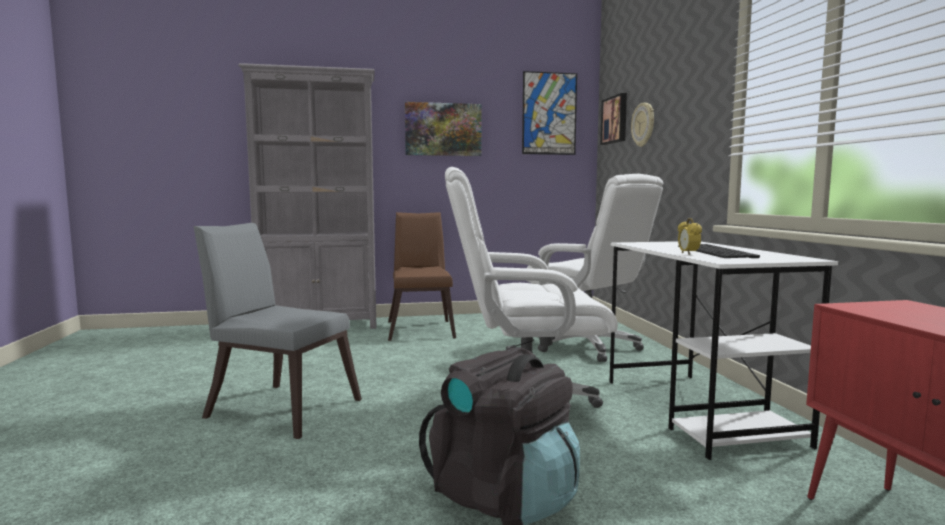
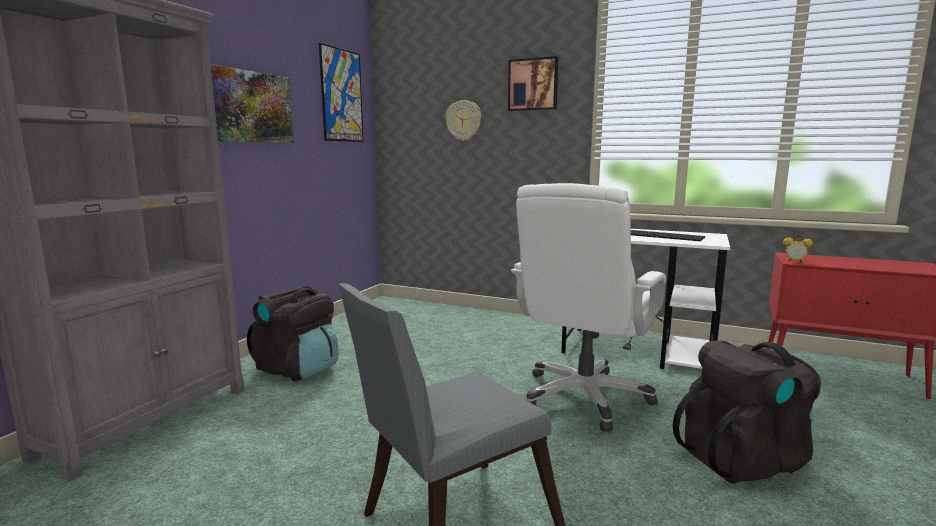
camera: 55 degrees left, 5 degrees up
(421, 328) = (298, 369): brown chair -> black backpack
(588, 346) = (475, 330): white office chair -> none
(615, 120) = (412, 110): picture -> picture (533, 85)
(688, 254) = (670, 241): alarm clock -> alarm clock (795, 261)

